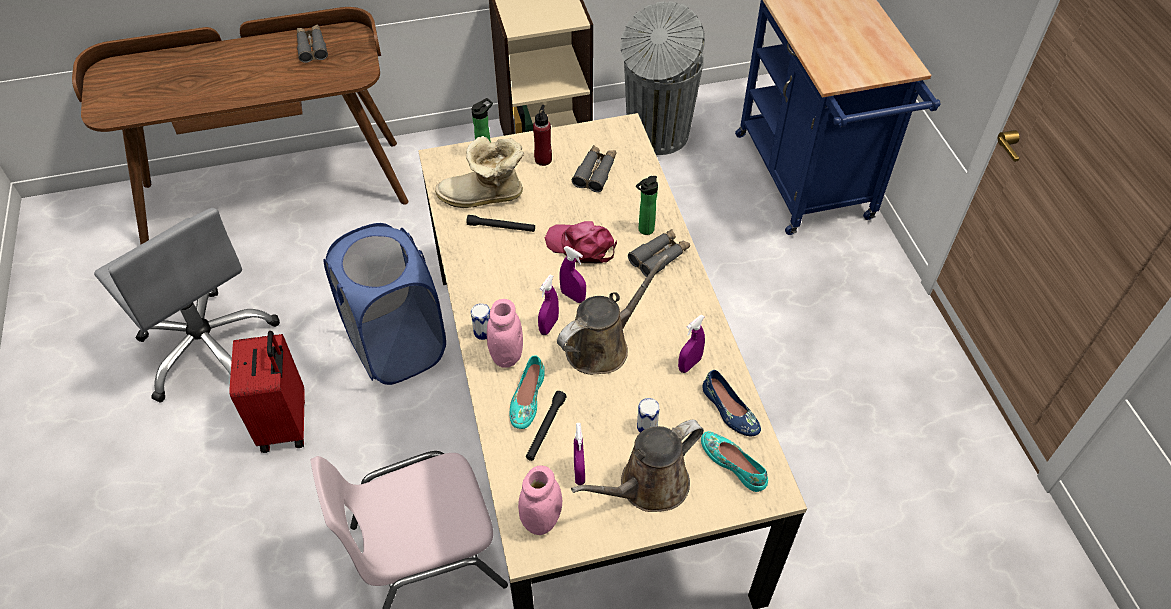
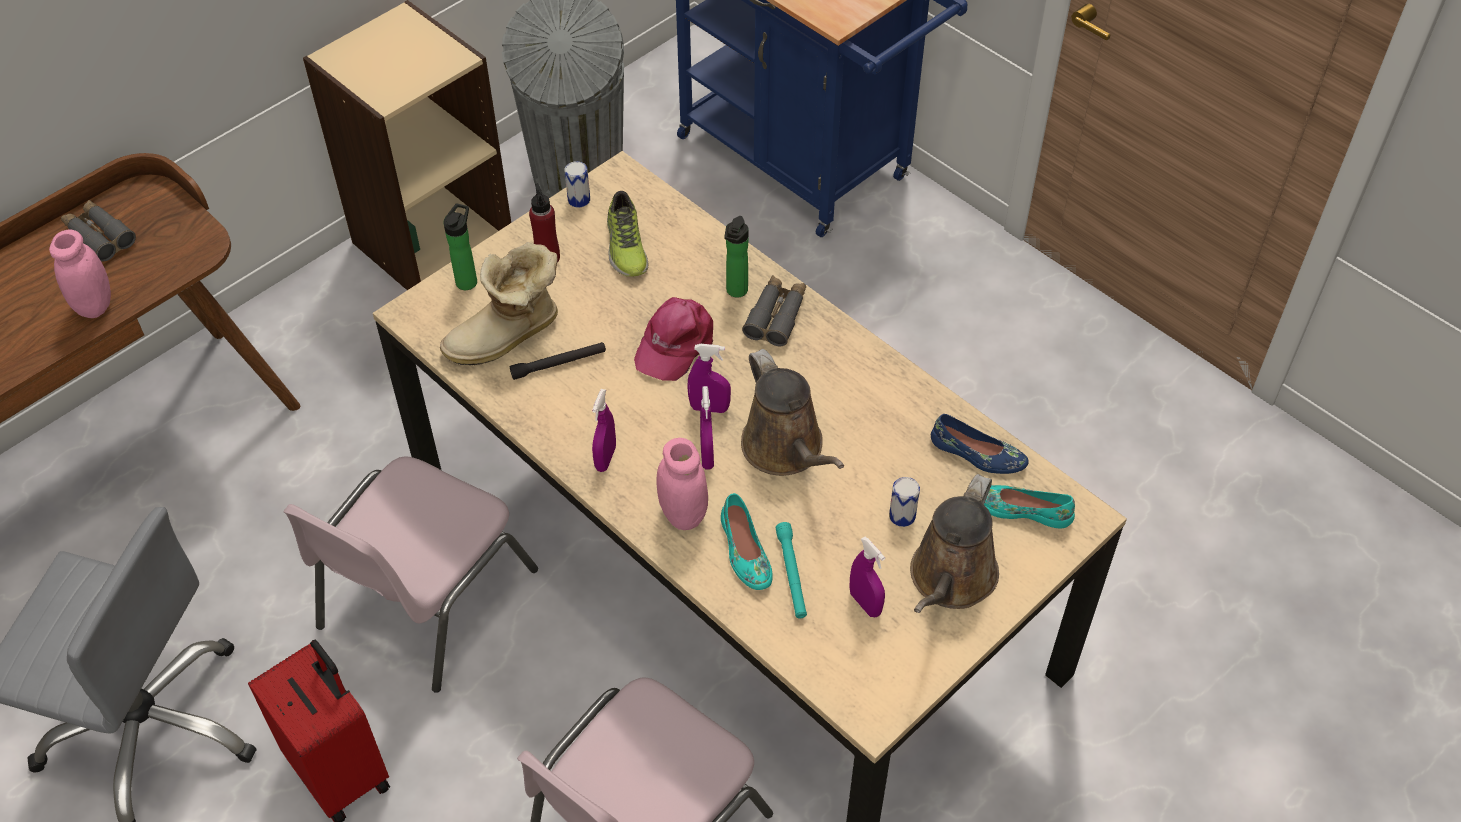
camera: 30 degrees left, 0 degrees up
(396, 346) = (423, 599): blue laundry basket -> pink chair
(483, 332) = (633, 500): can -> can (579, 199)
(541, 520) = (863, 676): pink jar -> pink jar (95, 305)
(545, 428) = (791, 574): black flashlight -> turquoise flashlight
(581, 246) = (675, 343): pink cap -> pink cap turned 60 degrees counterclockwise
(595, 172) = (625, 246): grey binoculars -> shoe
(602, 346) = (786, 449): brown watering can -> brown watering can turned 135 degrees clockwise
(689, 364) = (898, 424): purple spray bottle -> purple spray bottle (605, 458)

